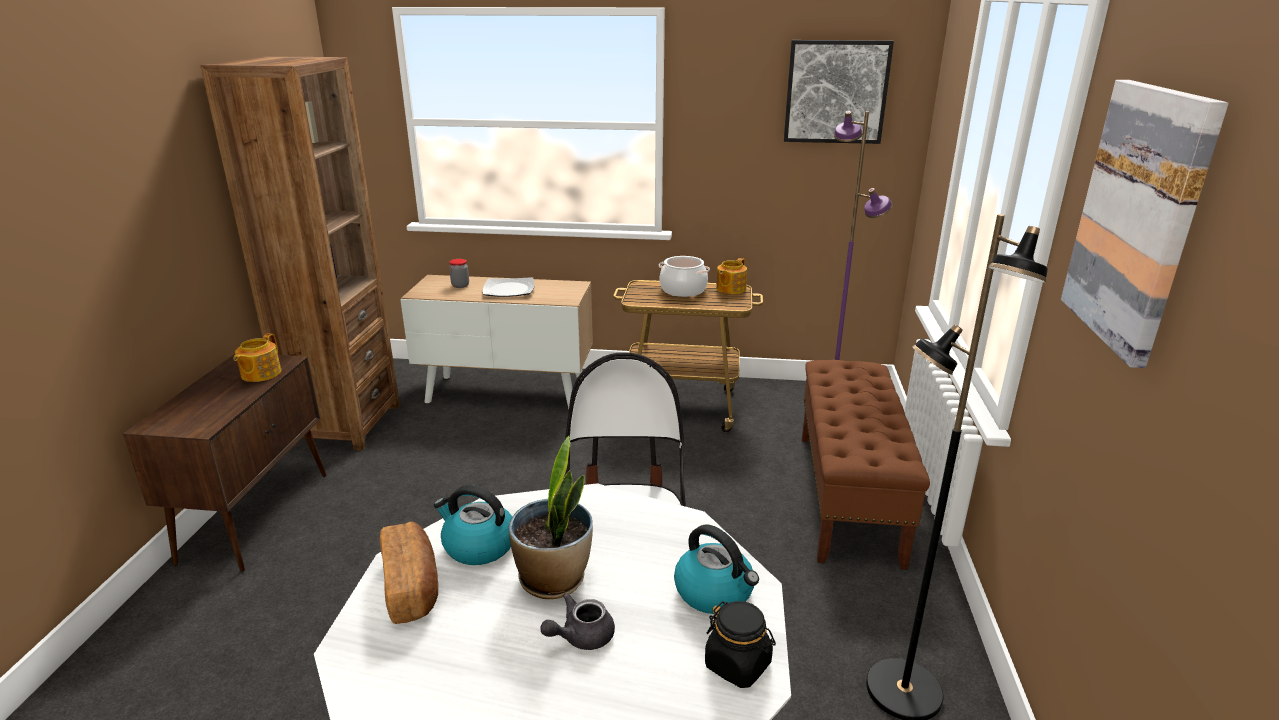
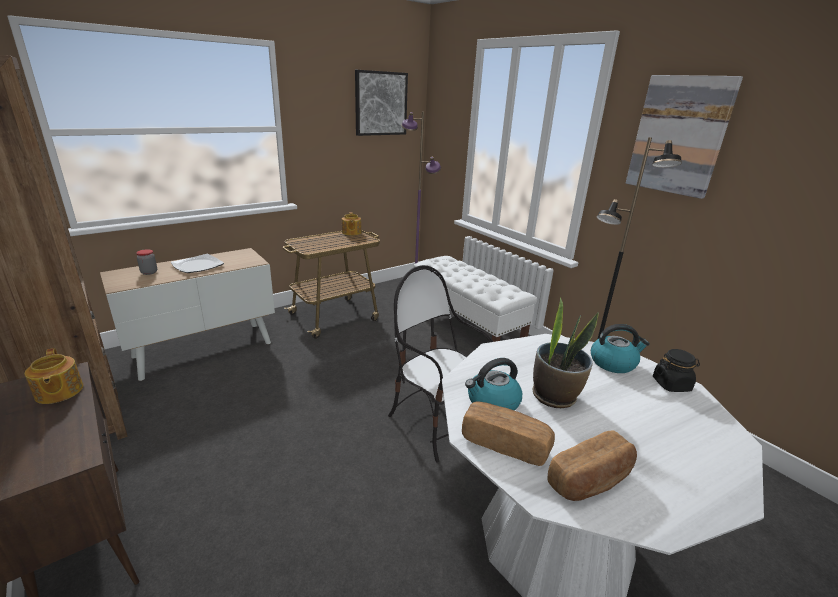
camera: 45 degrees left, 0 degrees up
(412, 671) = (591, 480): none -> bread
(580, 636) = (612, 412): grey teapot -> none
(683, 290) = (326, 238): cooking pot -> none
(848, 496) = (466, 328): brown bench -> white bench

